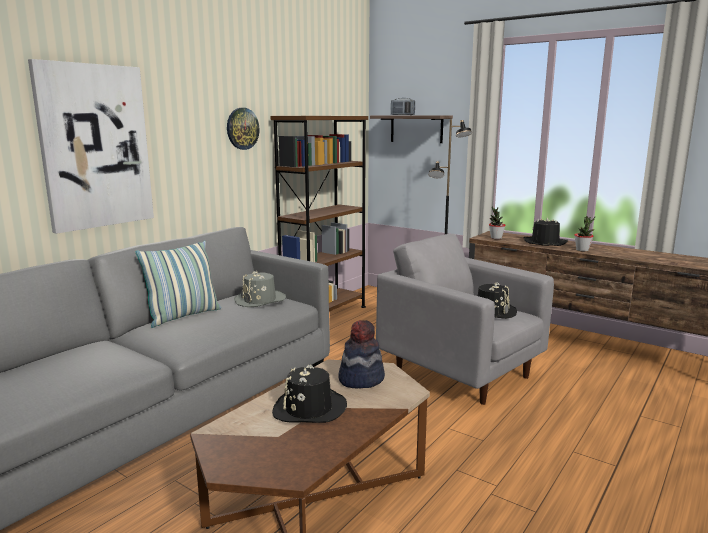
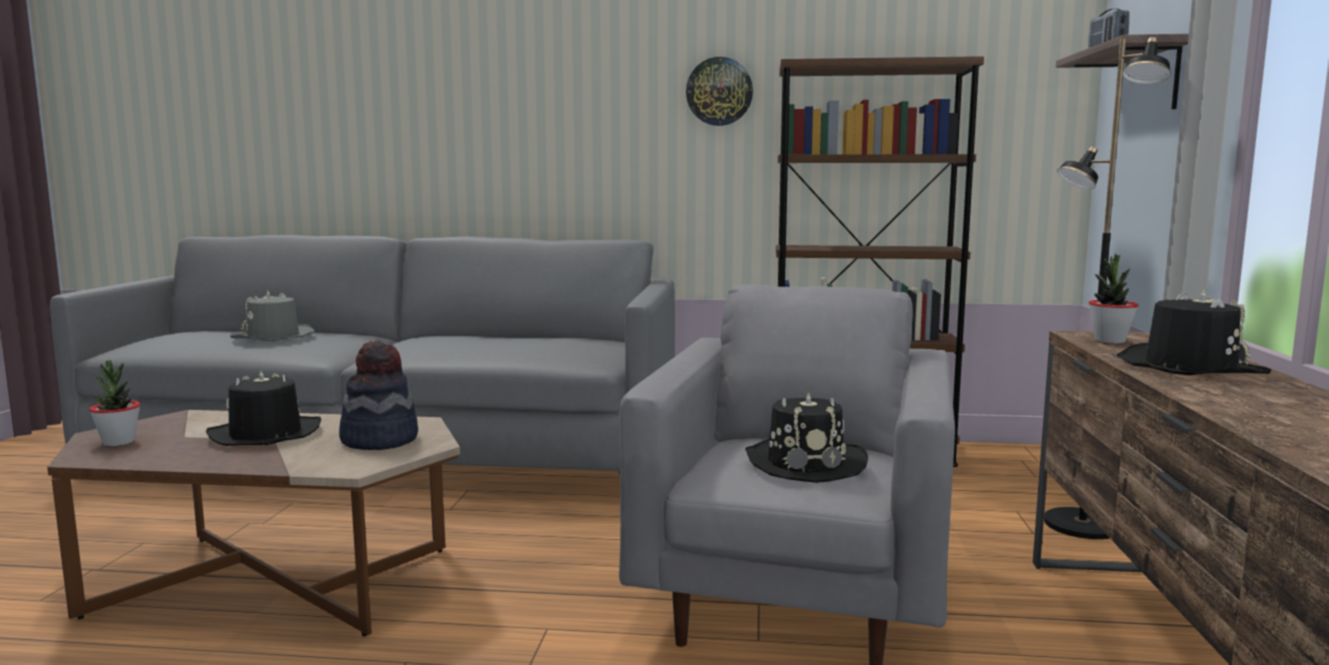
camera: 60 degrees right, 5 degrees down
(95, 147) = (473, 112): picture -> none
(183, 316) = (471, 336): pillow -> none
(260, 300) = (568, 344): grey hat -> grey hat (273, 337)
(582, 250) = (1213, 396): potted plant -> potted plant (119, 442)

